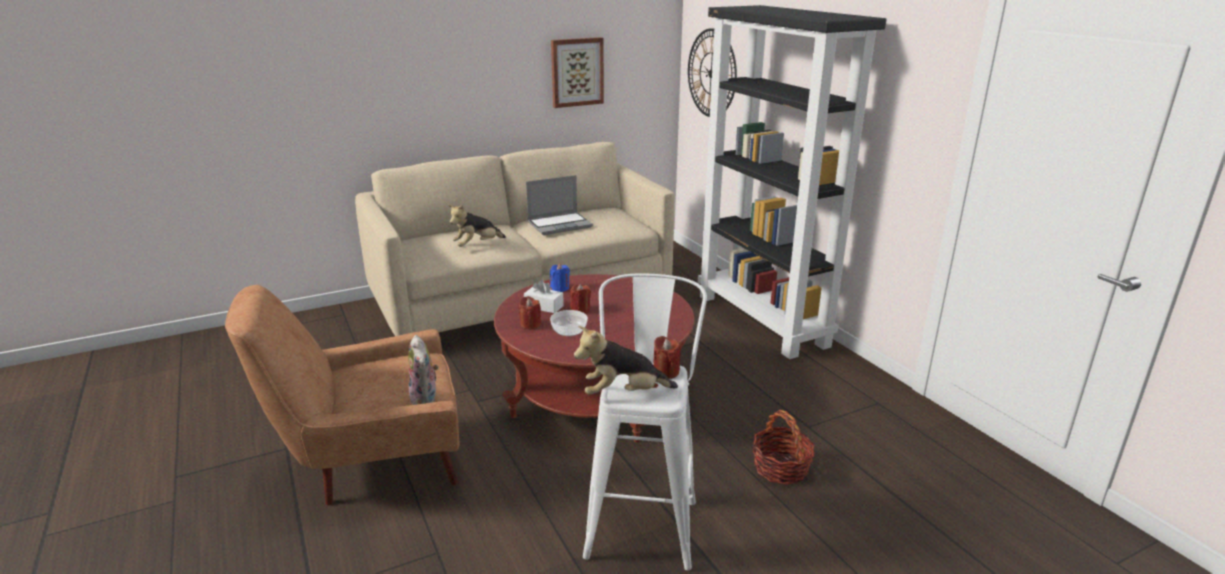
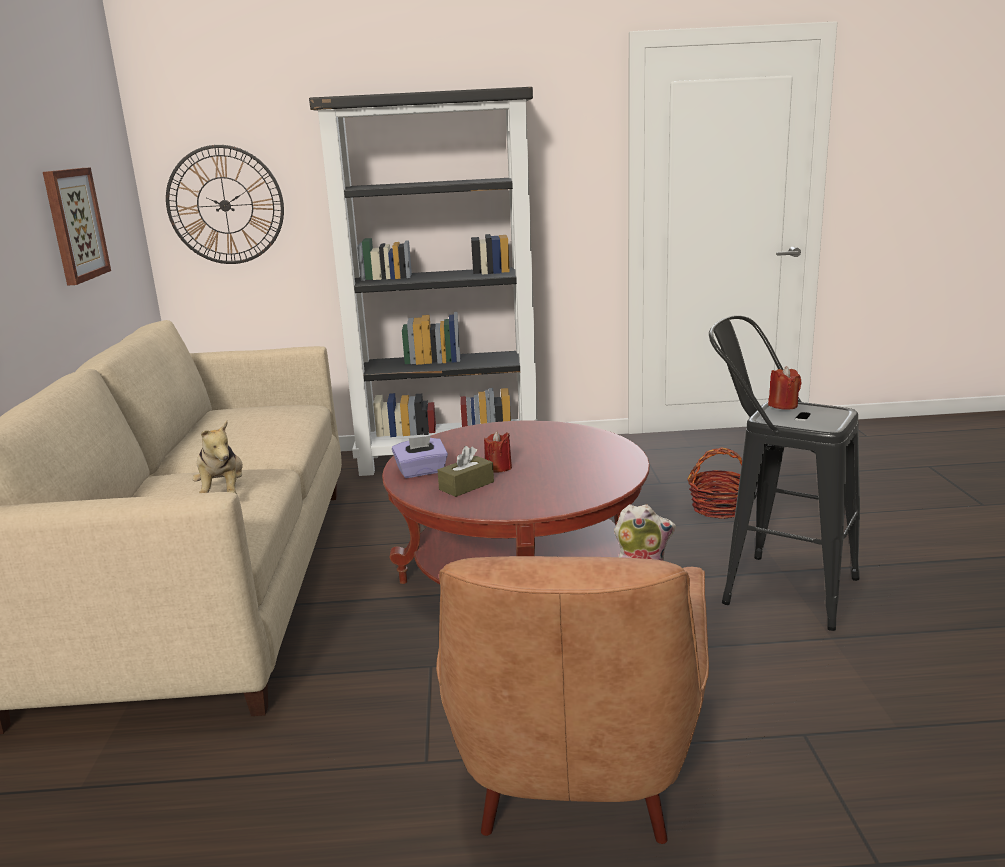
camera: 65 degrees left, 5 degrees down
(530, 324) = (512, 498): red candle -> none
(544, 306) = (466, 486): white tissue box -> brown tissue box
(560, 224) = (233, 438): laptop -> none
(560, 288) = (421, 471): blue candle -> purple tissue box
(569, 331) = (552, 480): bowl -> none
(623, 393) = (821, 424): plush toy -> none
(644, 519) = (775, 587): white stool -> black stool

